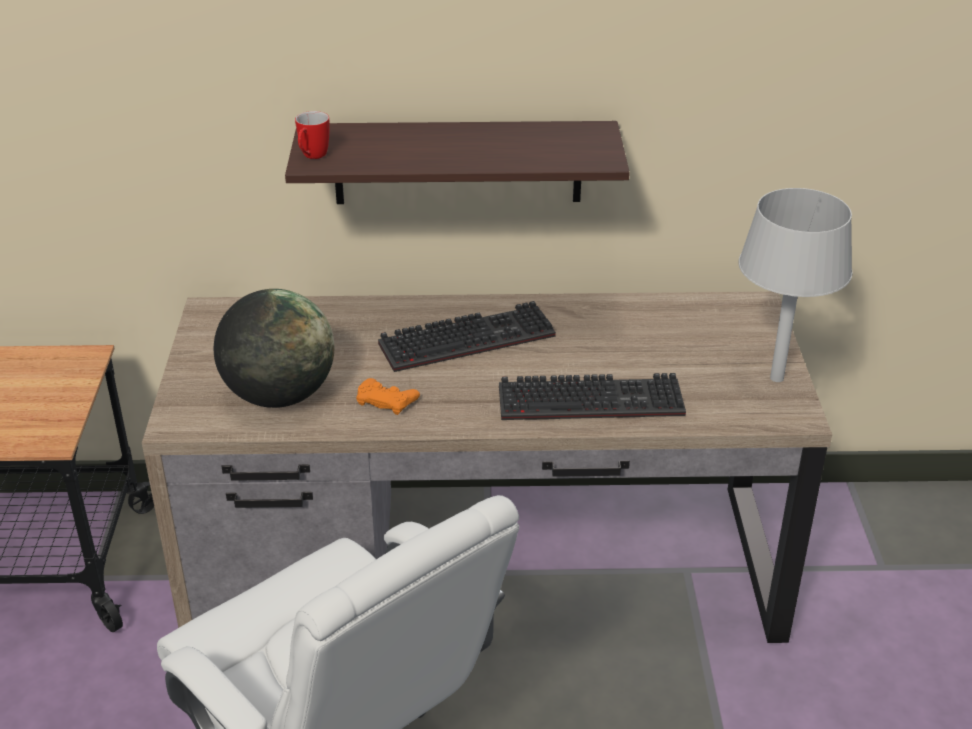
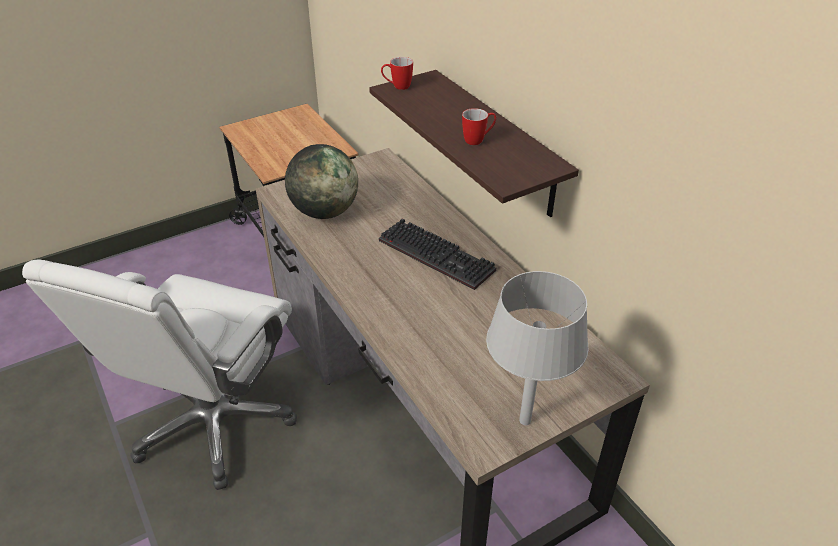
camera: 60 degrees right, 5 degrees up
(386, 400) = (349, 249): orange game controller -> none
(502, 149) = (478, 140): none -> mug
(593, 399) = (418, 332): keyboard -> none

